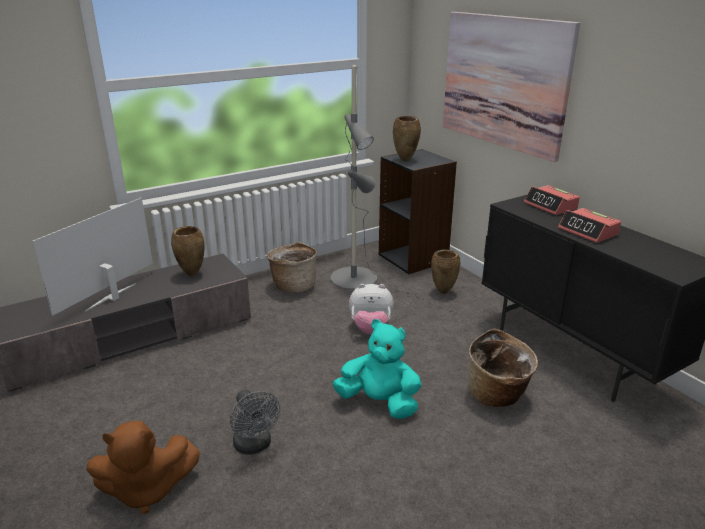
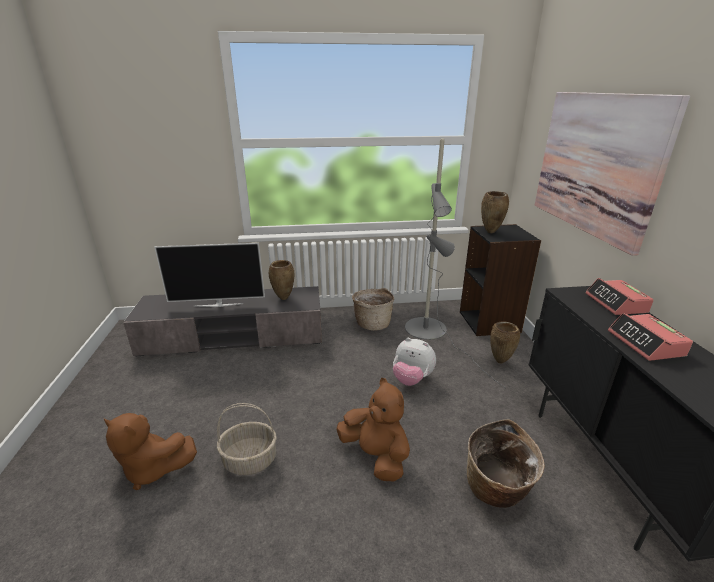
camera: 25 degrees right, 0 degrees up
(112, 298) = (218, 304): television -> television turned 150 degrees counterclockwise
(255, 446) = (250, 459): grey fan -> basket
(379, 402) = (376, 455): turquoise plush toy -> brown plush toy

